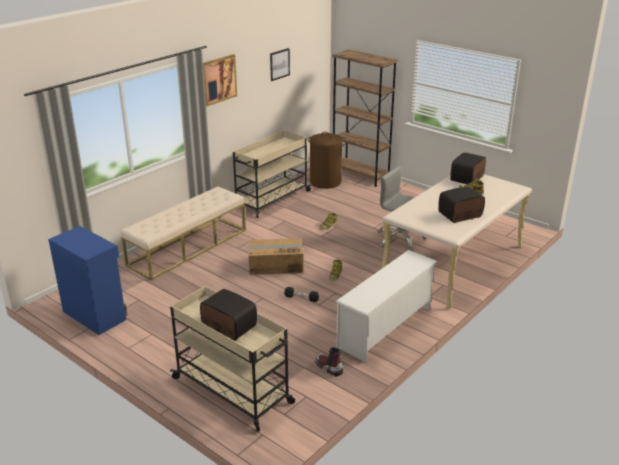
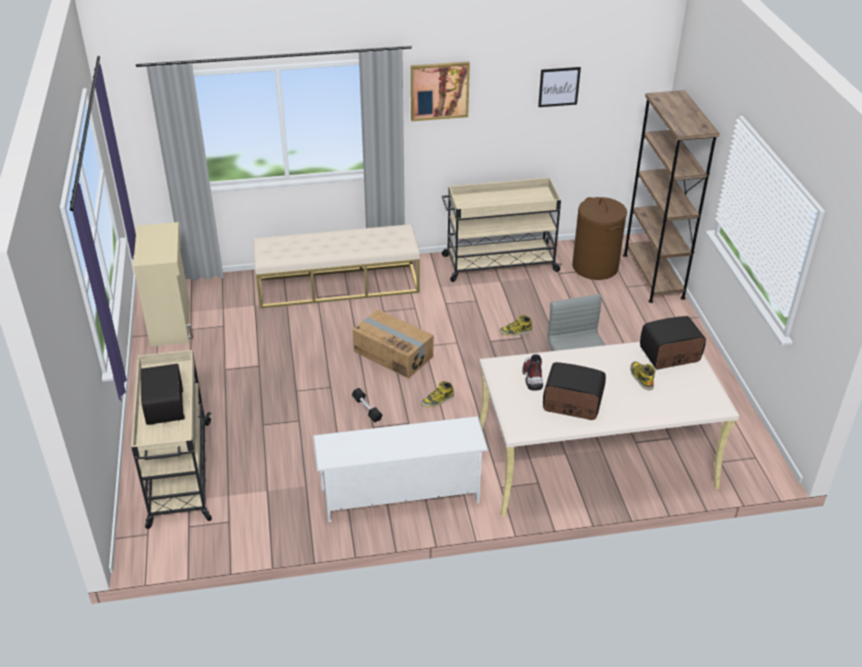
camera: 40 degrees right, 10 degrees up
(95, 315) = (171, 322): blue cabinet -> beige cabinet
(328, 367) = (288, 504): boot -> boot (532, 377)

